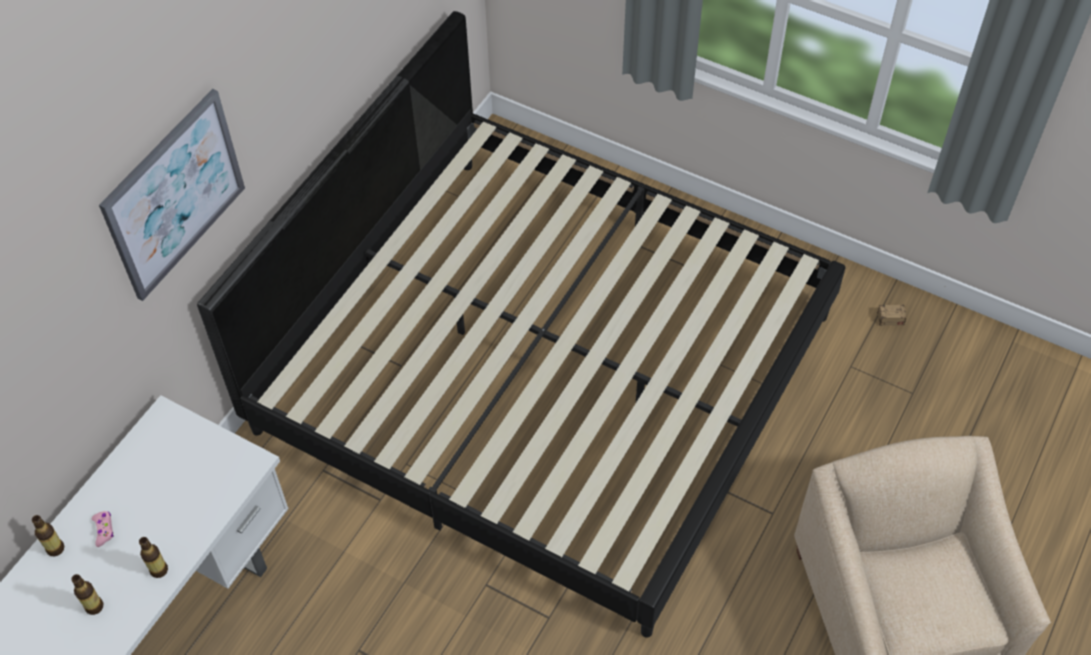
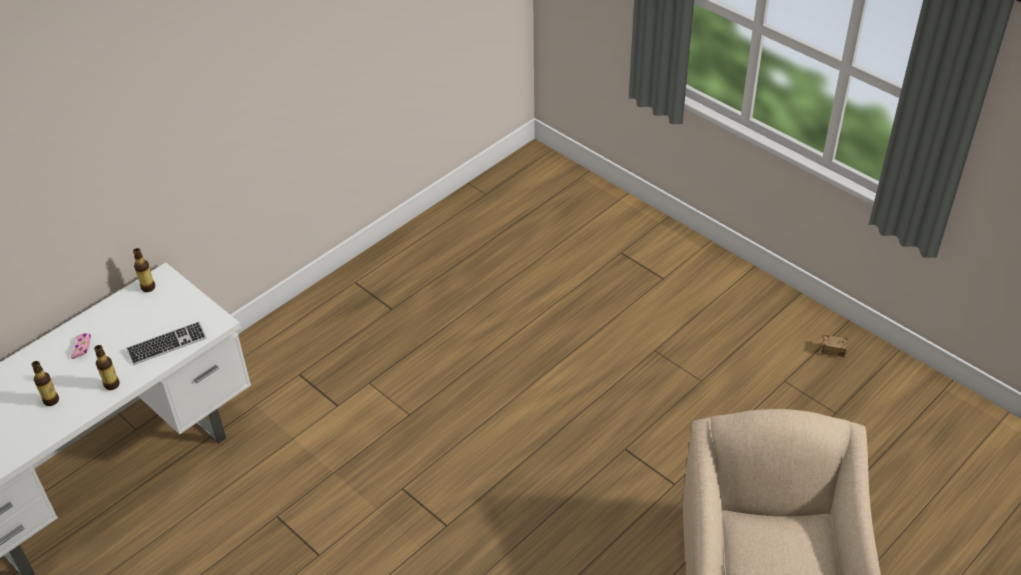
camera: 15 degrees right, 10 degrees down
(55, 548) = (39, 354): bottle -> bottle (148, 287)
(174, 194) = (200, 85): picture -> none
(204, 504) = (167, 344): none -> keyboard
(545, 371) = (511, 335): bed -> none

